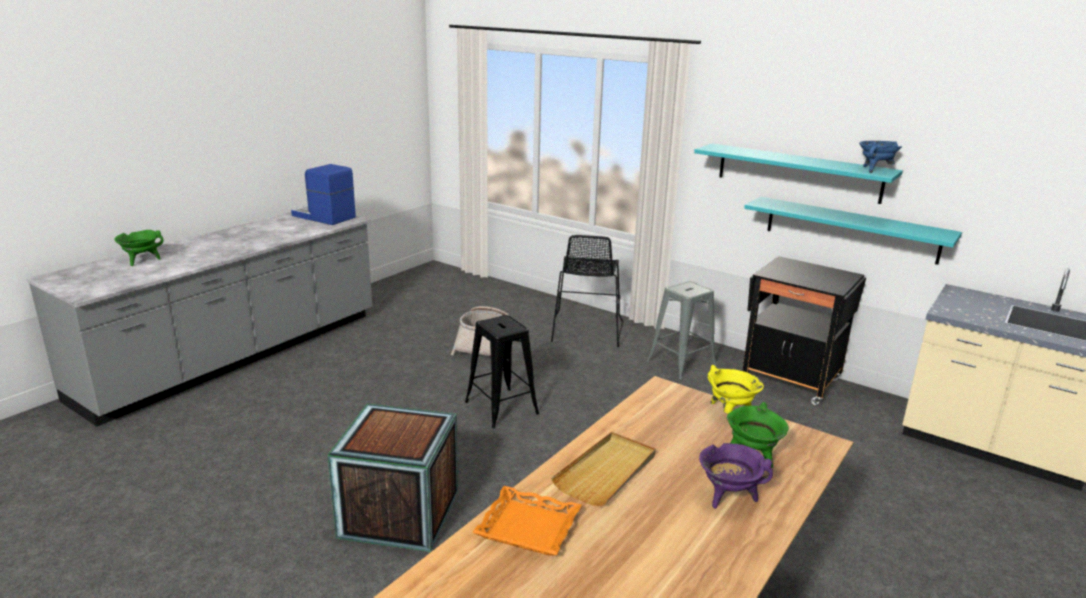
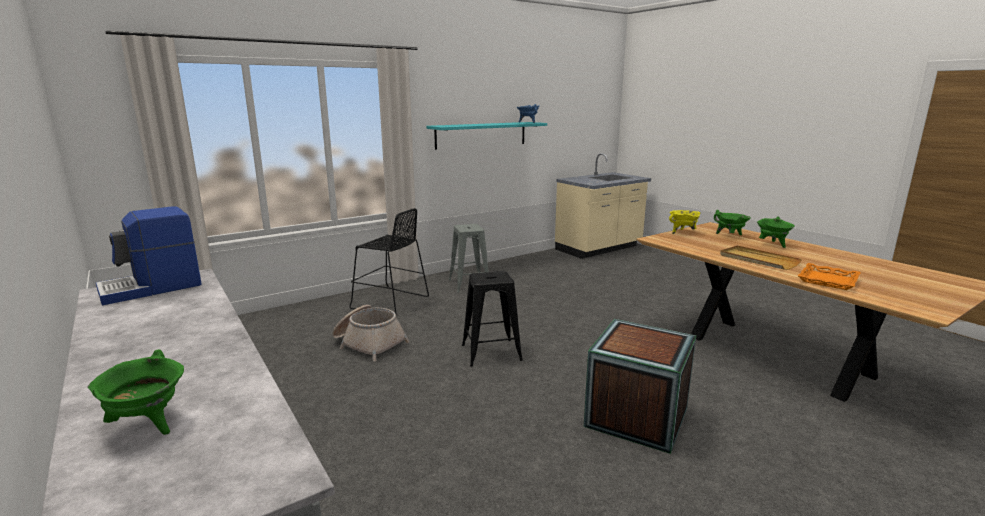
camera: 70 degrees left, 5 degrees down
(728, 497) = (772, 244): purple cooking pot -> green cooking pot
(791, 382) = (514, 265): black cart -> none
(851, 229) = (512, 163): turquoise shelf -> none

